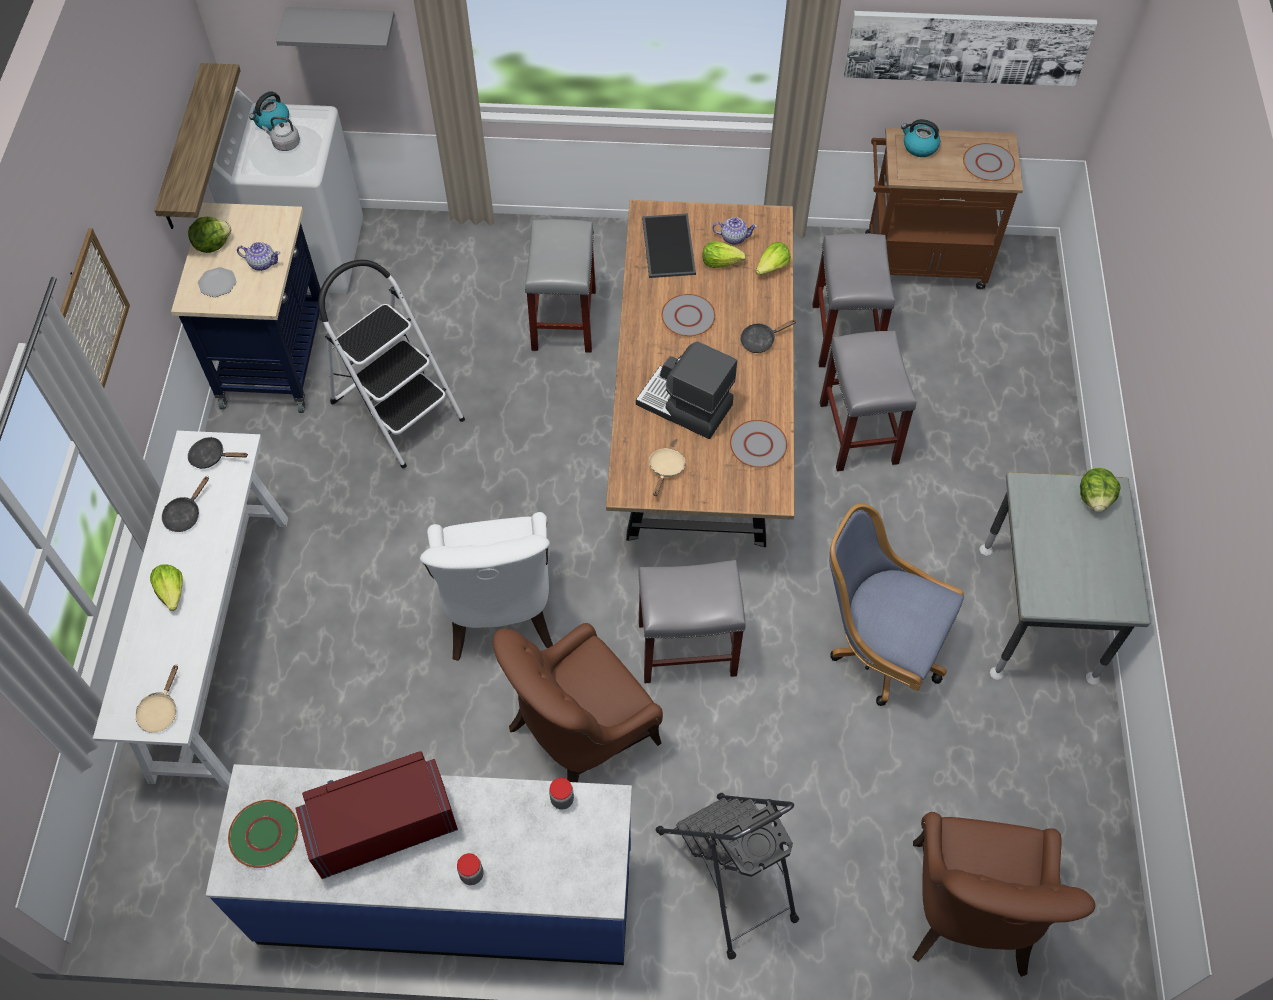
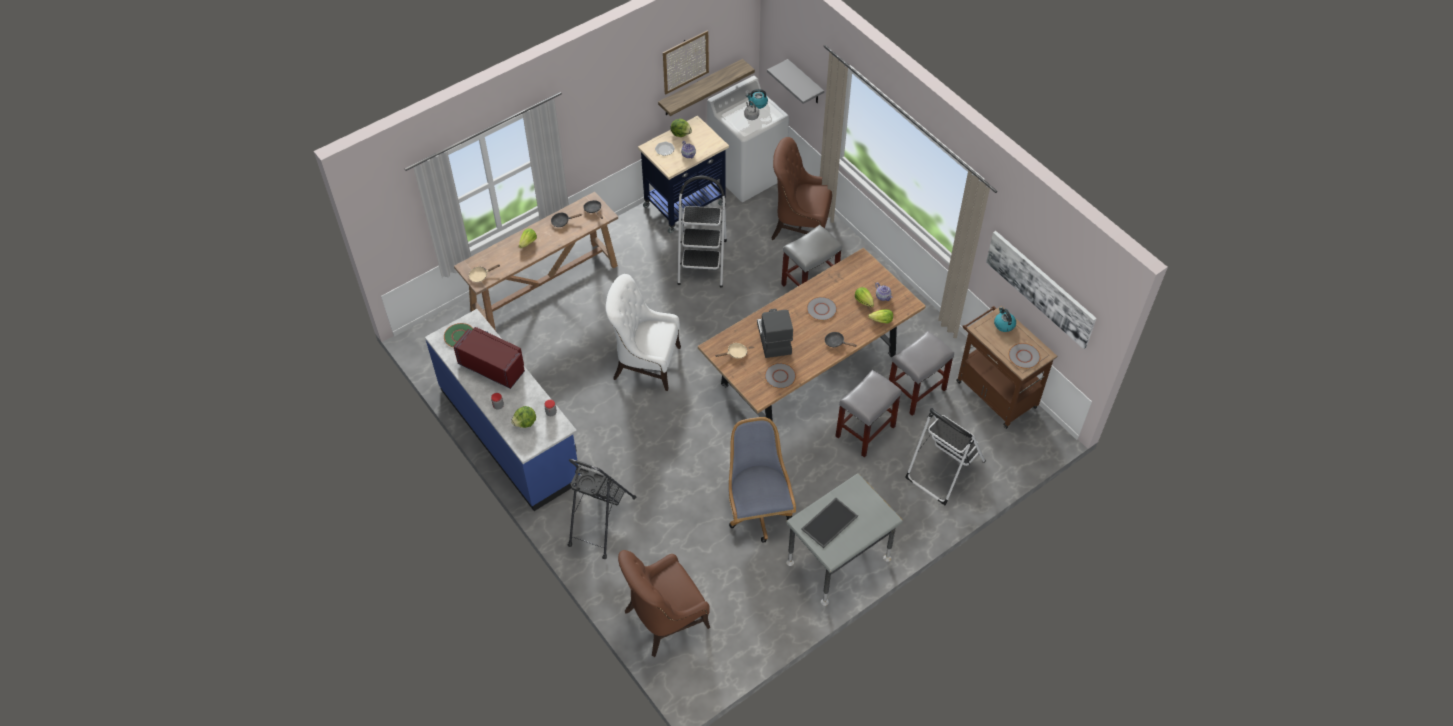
camera: 50 degrees right, 5 degrees down
(92, 312) = (584, 118): picture -> picture (685, 61)
(222, 642) = (545, 287): white console table -> brown console table
(499, 608) = (645, 363): white chair -> white chair turned 60 degrees clockwise
(581, 735) = (616, 431): brown chair -> brown chair (800, 226)
(667, 245) = (852, 277): tray -> tray (829, 522)
(686, 649) = (689, 440): grey stool -> none
(991, 396) = (943, 470): none -> step ladder
(1094, 498) = (877, 513): lettuce -> lettuce (525, 423)

